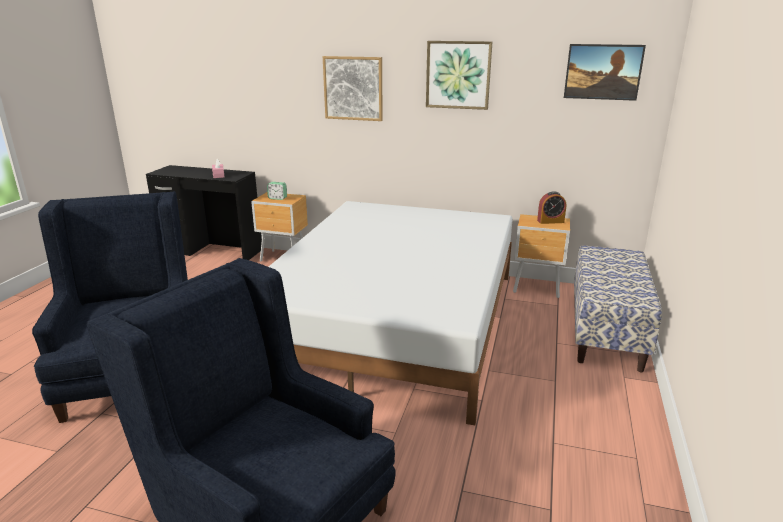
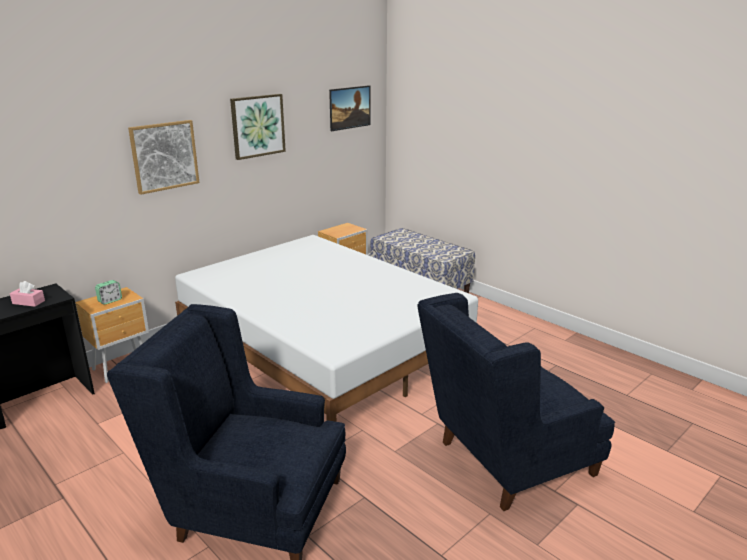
camera: 60 degrees left, 0 degrees up
(550, 221) = (344, 228): alarm clock -> none

